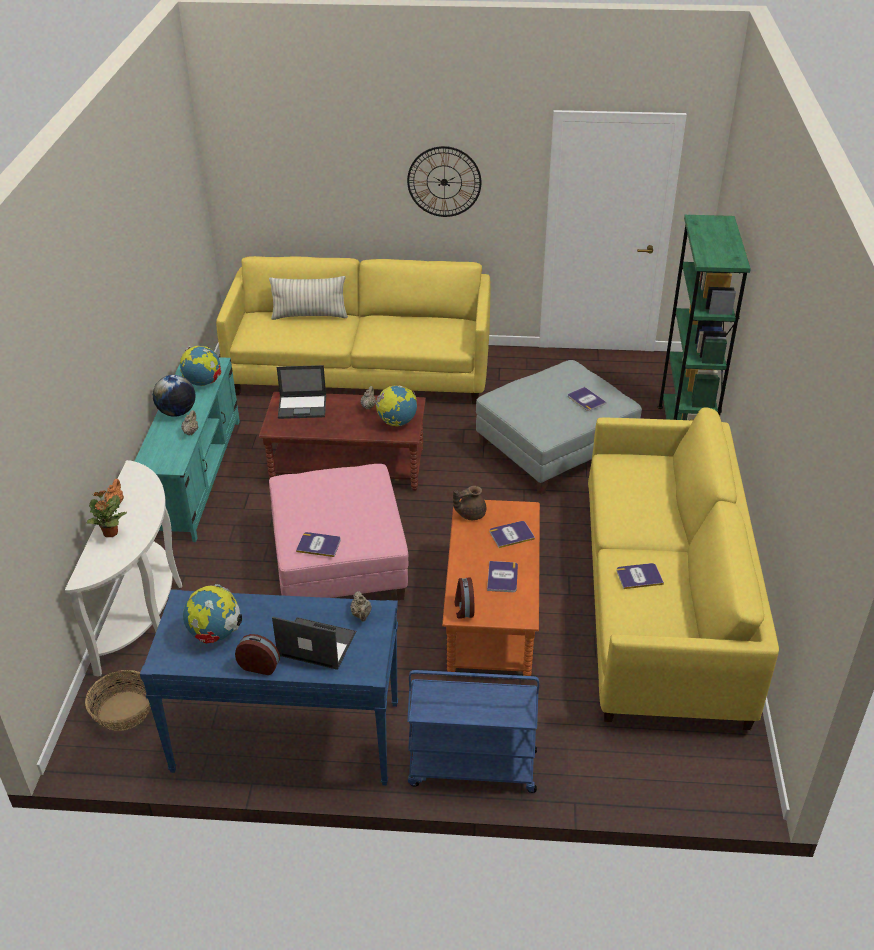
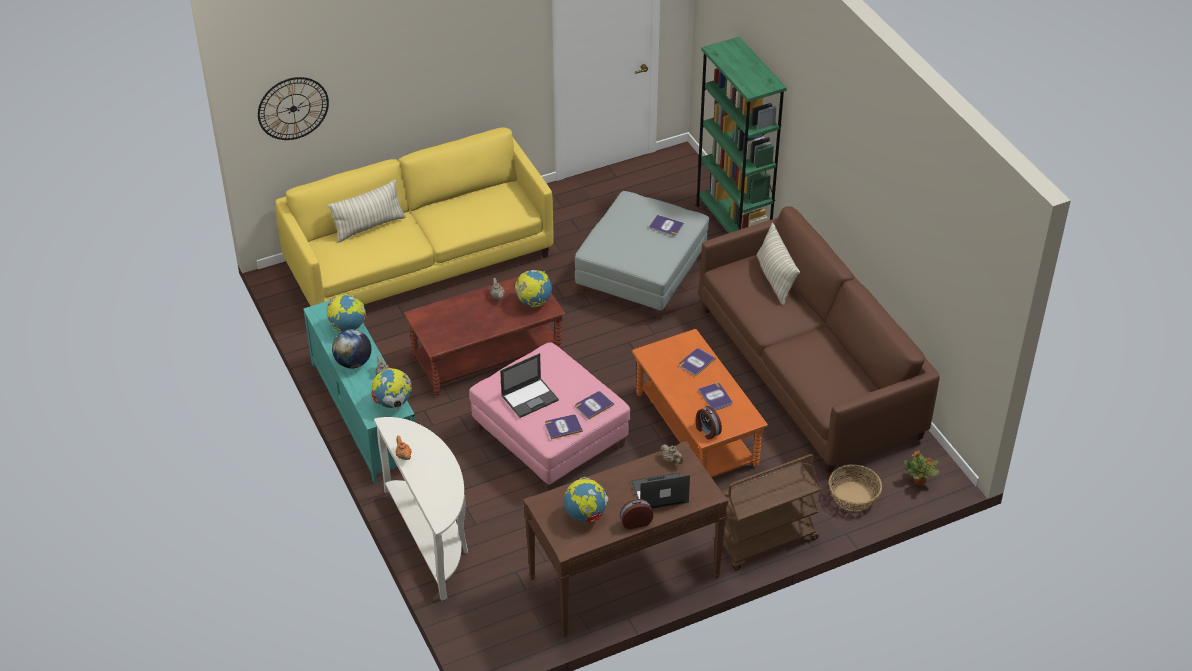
camera: 30 degrees left, 5 degrees up
(110, 533) = (425, 480): potted plant -> potted plant (919, 481)
(124, 711) = (490, 613): basket -> basket (854, 496)
(174, 458) = (393, 403): none -> globe
(286, 737) = (623, 578): blue console table -> brown console table
(303, 407) = (443, 317): laptop -> laptop (530, 397)
(444, 182) = (462, 65): wall clock -> wall clock (293, 108)
(470, 514) = (654, 358): brown teapot -> none
(471, 769) = (765, 542): blue cart -> brown cart
(639, 576) = (809, 358): book -> book (594, 405)
(663, 483) = (775, 279): none -> pillow
(663, 603) = (809, 372): yellow sofa -> brown sofa

